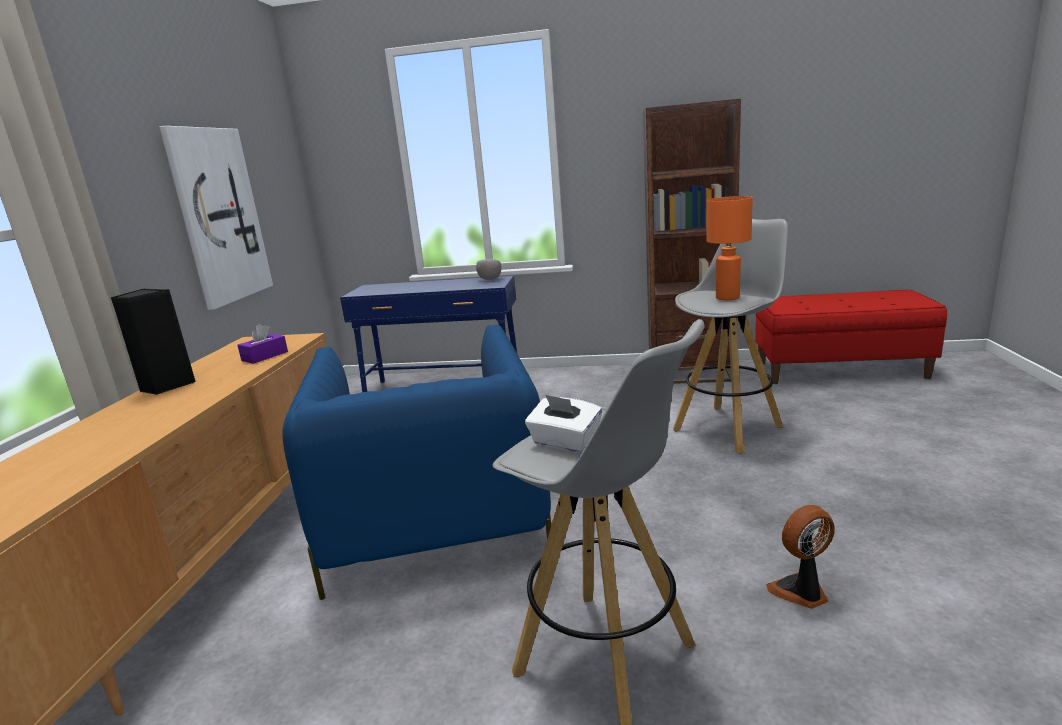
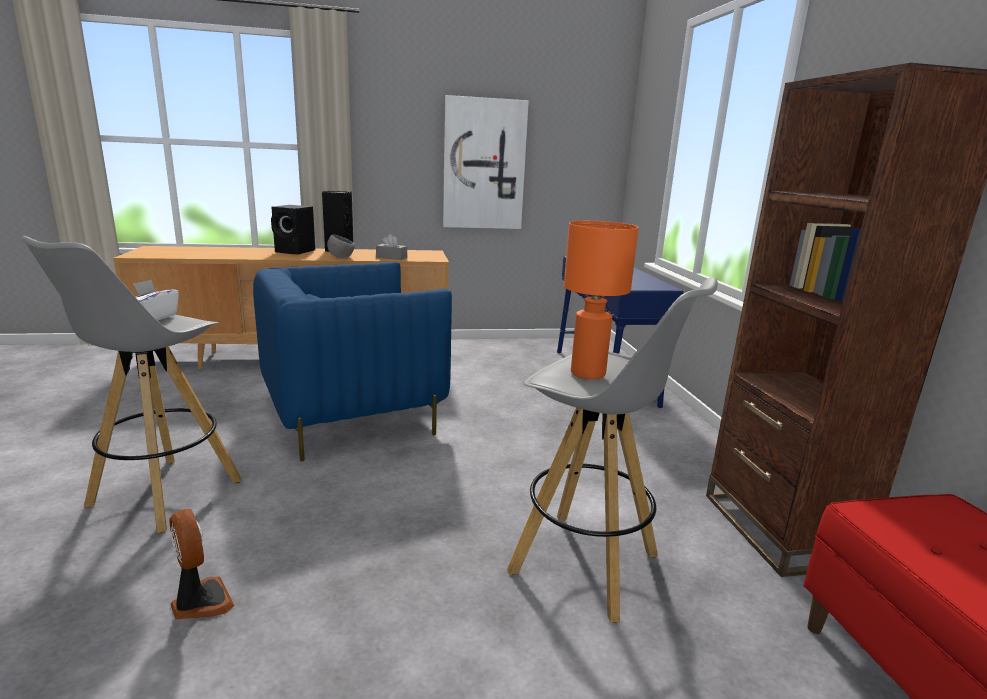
camera: 70 degrees right, 0 degrees up
(129, 413) = (296, 251): none -> black speaker
(265, 356) = (391, 257): purple tissue box -> grey tissue box
(489, 280) = (653, 284): grey bowl -> grey bowl (341, 257)

